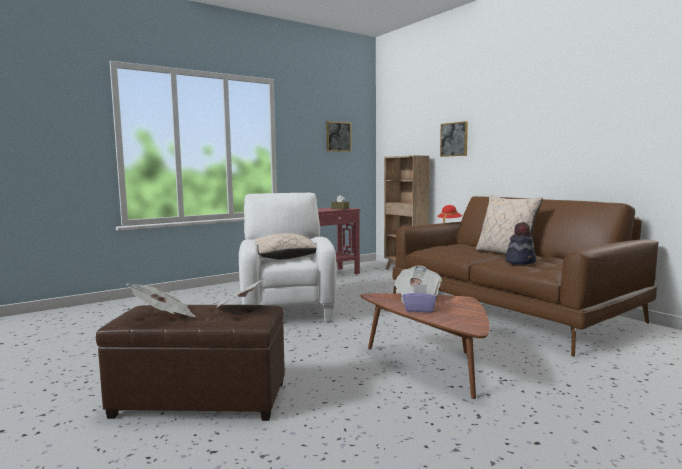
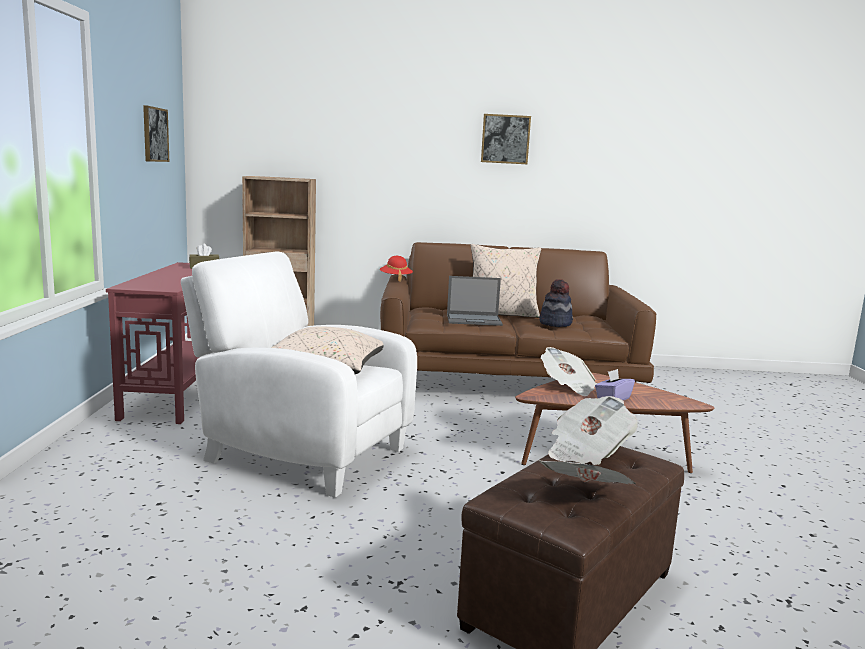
camera: 55 degrees left, 5 degrees up
(454, 139) = (359, 159): picture -> picture (505, 139)
(461, 252) = (474, 320): none -> laptop

